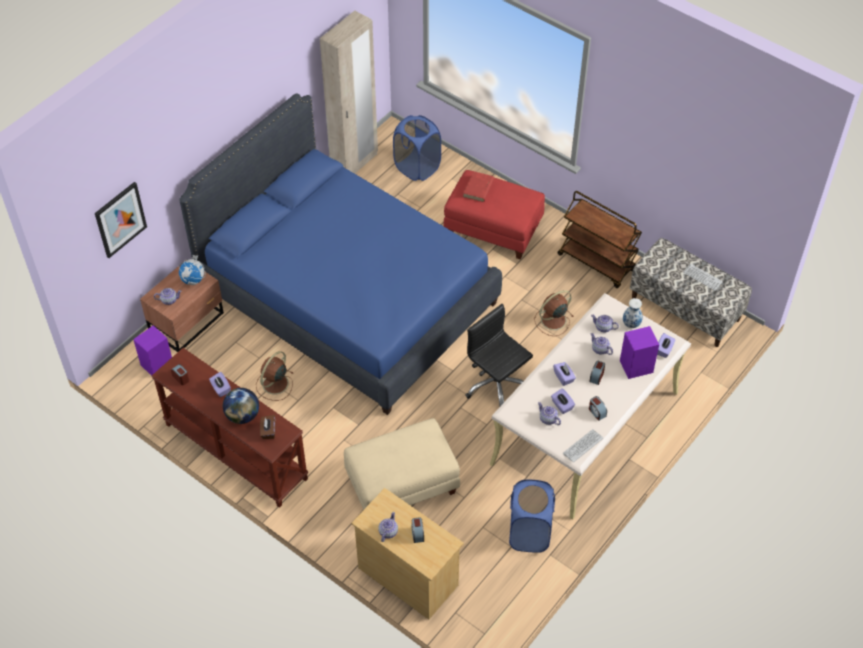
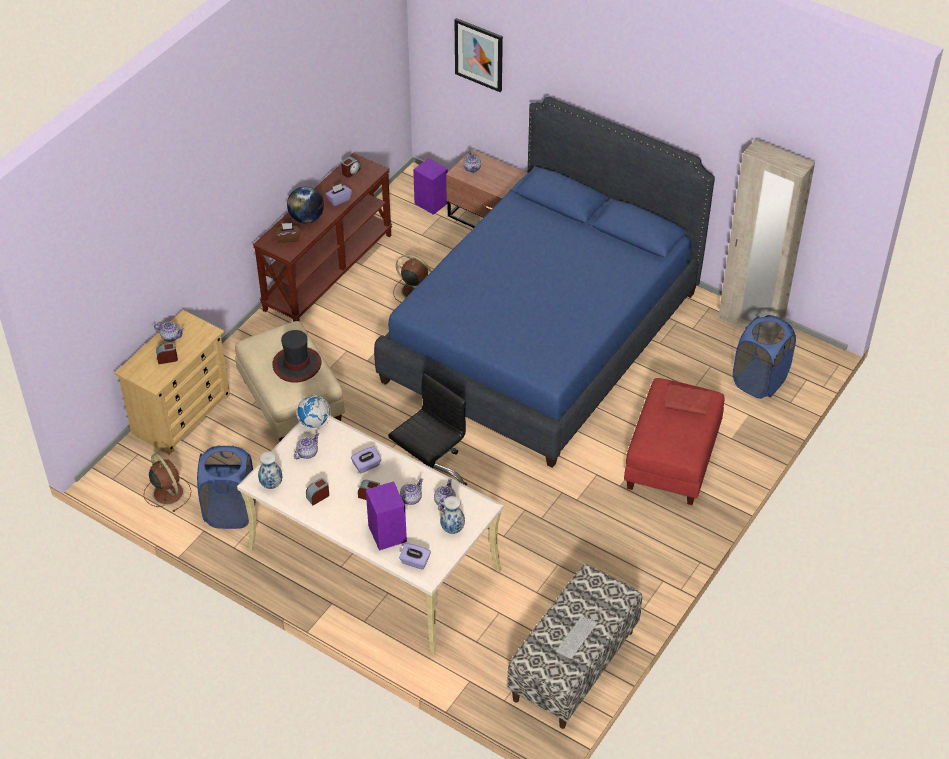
camera: 85 degrees right, 5 degrees down
(193, 280) = (501, 182): globe -> globe (314, 423)
(408, 446) = (297, 365): none -> hat
(552, 320) = (533, 524): brown fan -> brown fan (167, 492)
(562, 405) = (326, 465): purple tissue box -> none
(582, 446) = (271, 484): keyboard -> vase
(597, 262) = (636, 568): brown cart -> none

